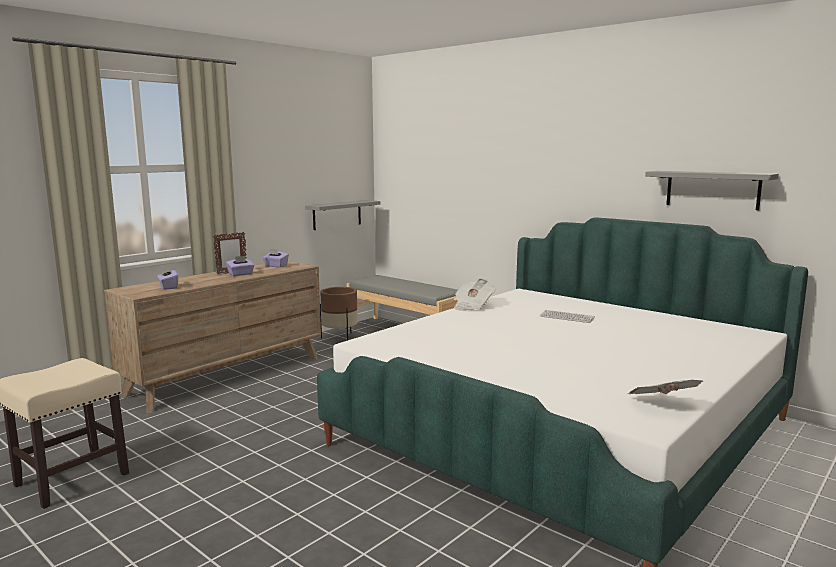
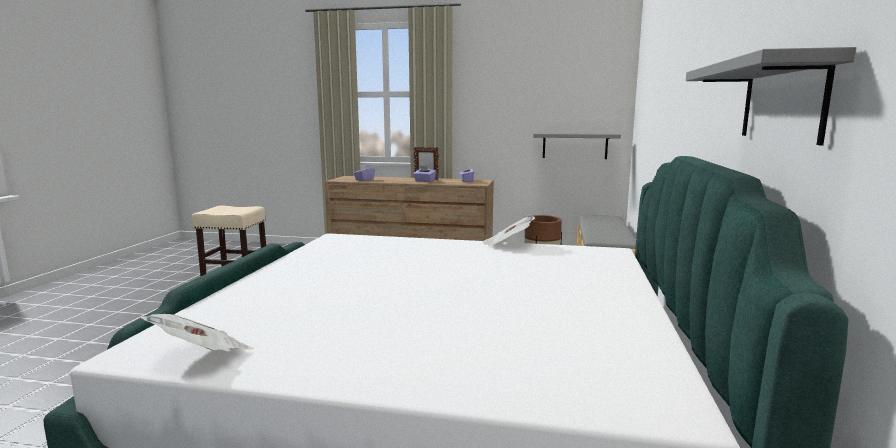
camera: 60 degrees right, 0 degrees up
(567, 317) = (531, 280): keyboard -> none

